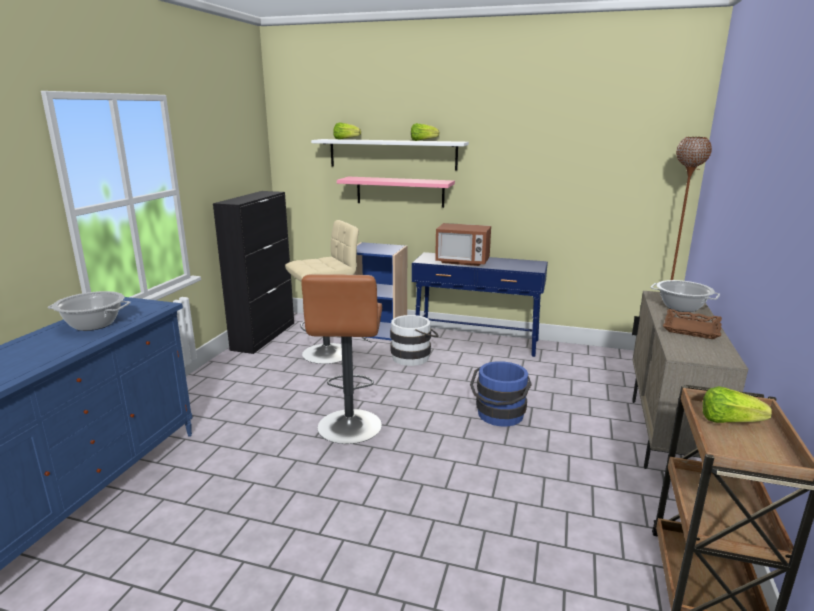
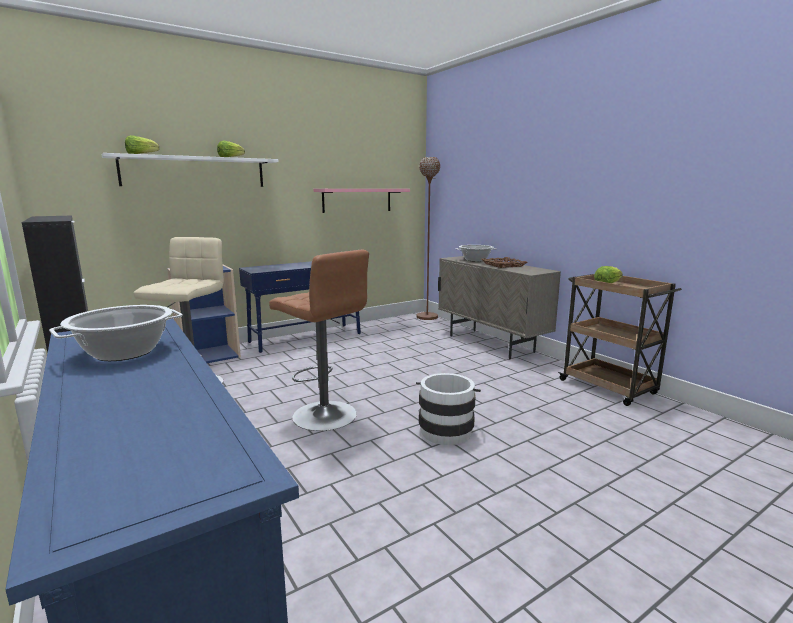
camera: 50 degrees left, 5 degrees down
(400, 191) = (207, 210): pink shelf -> pink shelf (357, 200)
(414, 357) = (279, 360): white bucket -> white bucket (446, 429)
(462, 262) = (290, 267): microwave -> none
(499, 416) = (405, 368): blue bucket -> none

